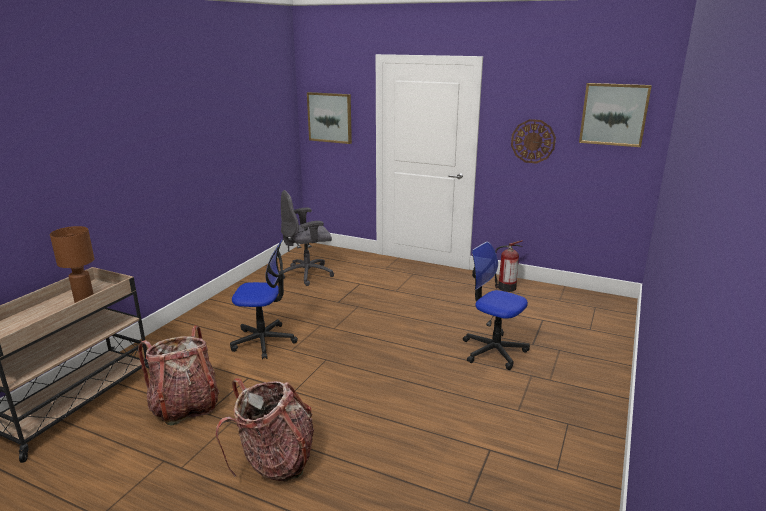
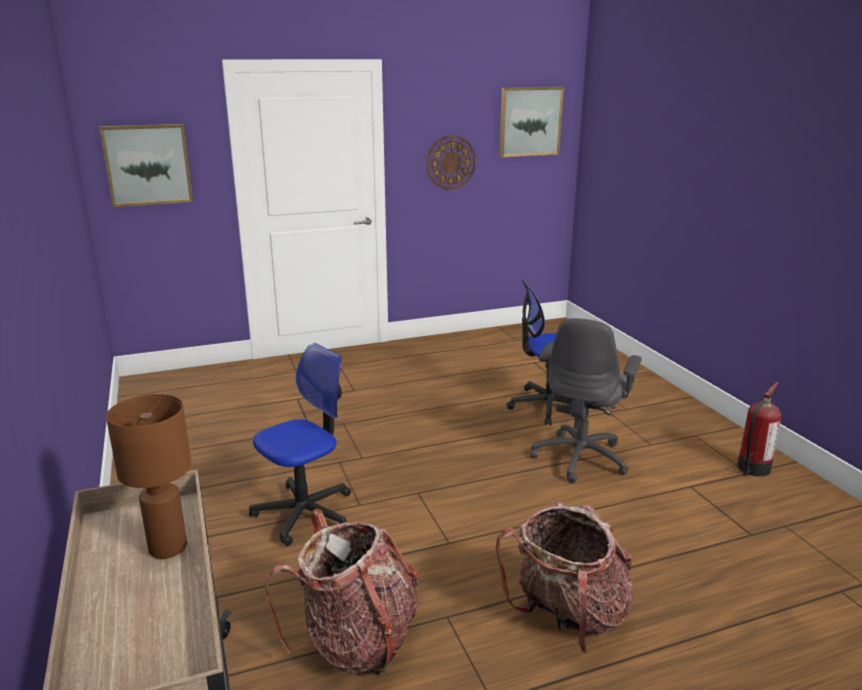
camera: 45 degrees left, 0 degrees up
(308, 274) = (207, 414): grey office chair -> grey office chair (580, 458)
(505, 288) = (453, 346): fire extinguisher -> fire extinguisher (752, 469)

